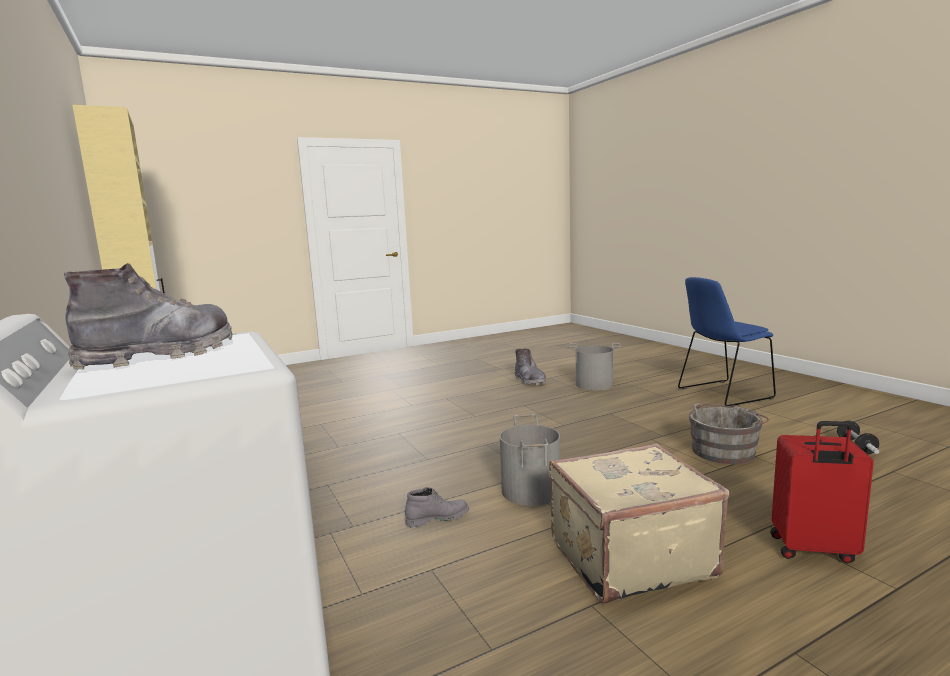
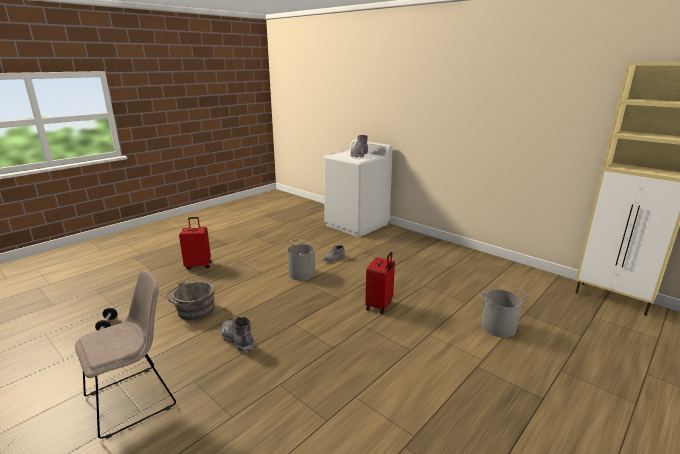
camera: 160 degrees right, 10 degrees up
(435, 431) = (380, 305): none -> red suitcase
(529, 381) = (348, 405): grey boot -> grey boot (237, 340)
(594, 385) = (269, 404): grey bucket -> grey bucket (498, 326)
(628, 556) = (262, 256): beige suitcase -> none
(722, 394) = (134, 398): blue chair -> beige chair

